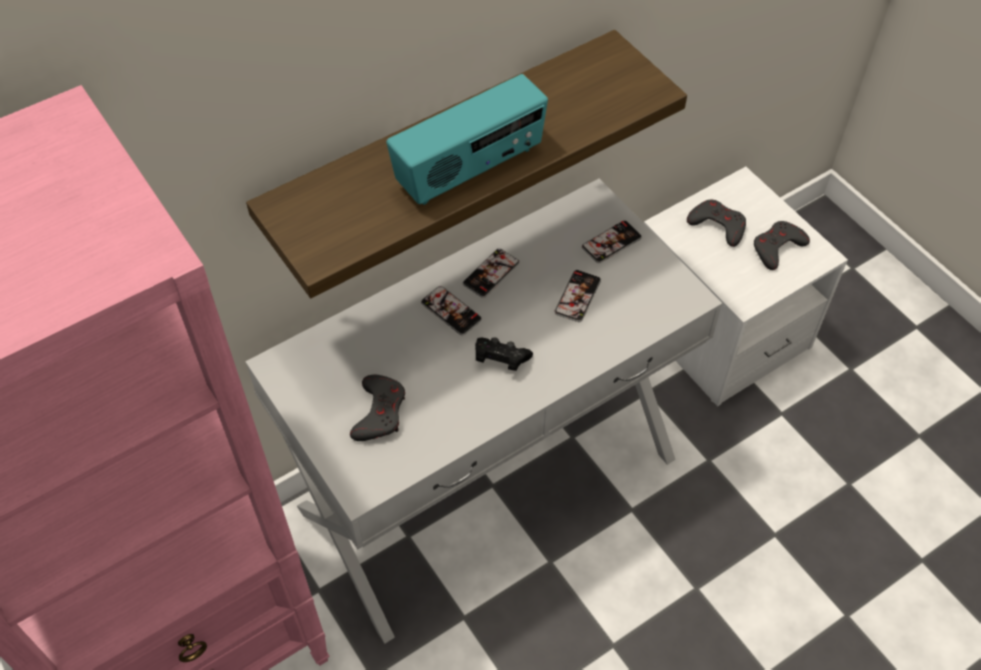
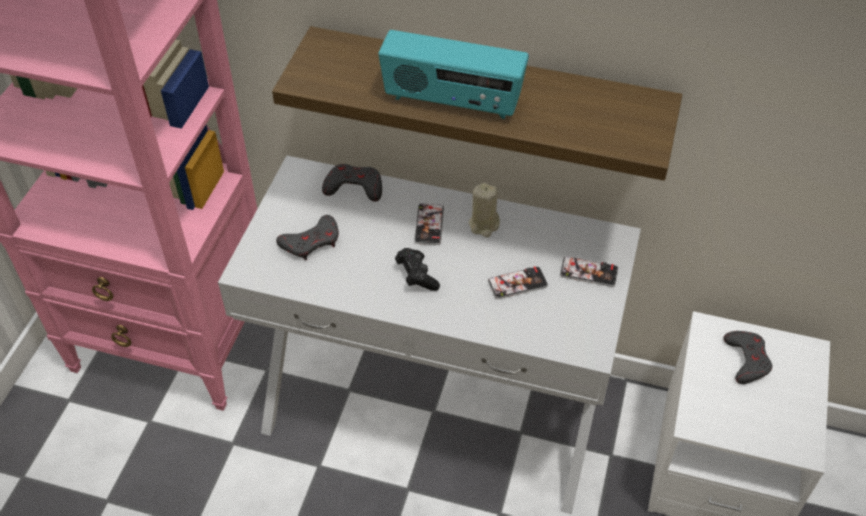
camera: 50 degrees right, 5 degrees down
(491, 273) = (484, 224): phone -> beige candle
(777, 248) = (774, 414): grey game controller -> grey game controller (354, 187)

